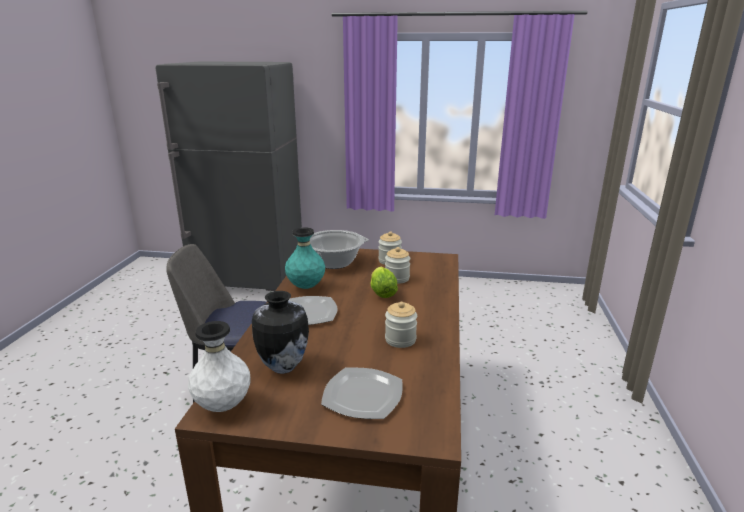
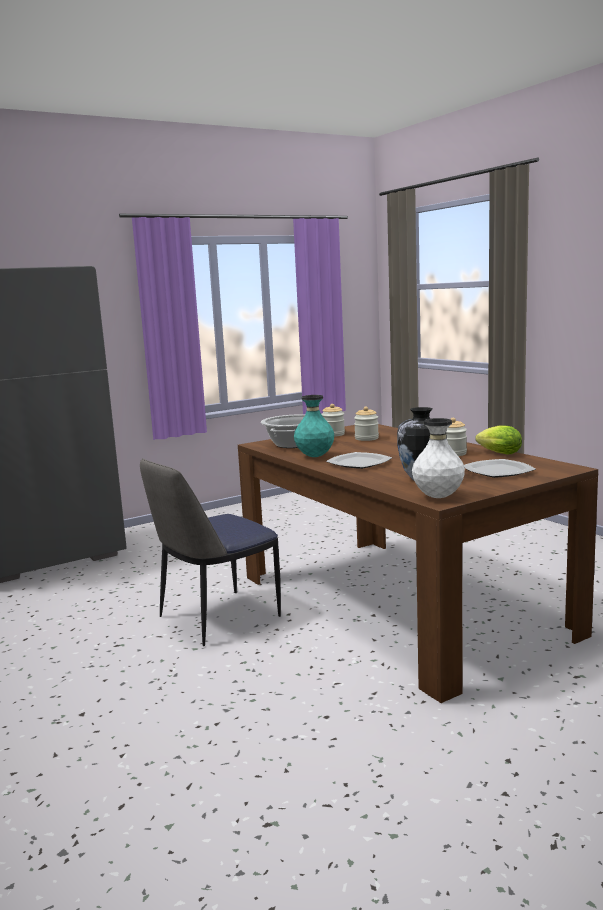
camera: 40 degrees left, 10 degrees down
(382, 292) = (377, 445): lettuce -> lettuce (497, 453)

